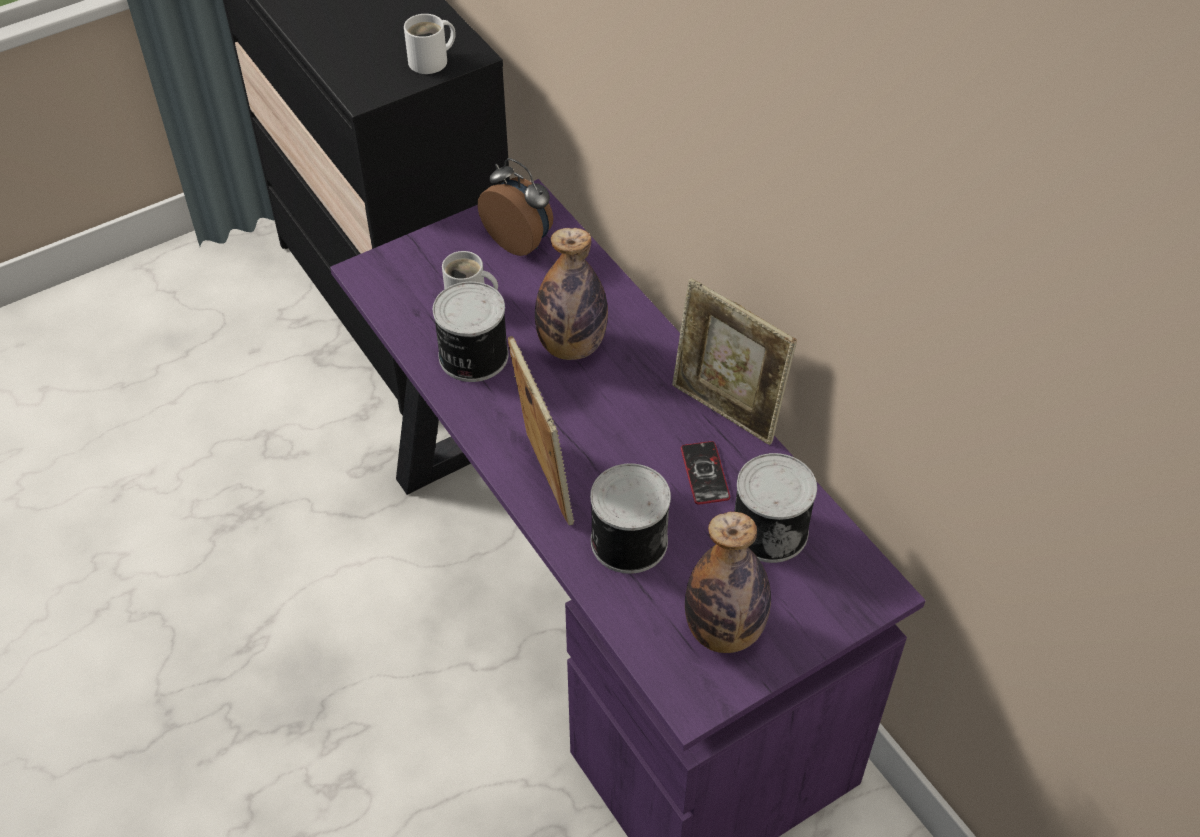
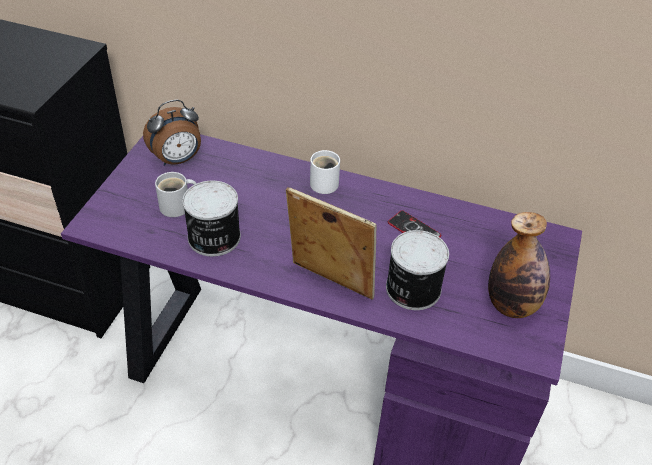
camera: 40 degrees left, 5 degrees down
(432, 61) = (58, 61): white mug -> white mug (326, 182)
(520, 241) = (177, 160): alarm clock -> alarm clock turned 150 degrees clockwise
(571, 346) = (269, 202): bottle -> none
(726, 411) = (390, 192): picture frame -> none
(769, 529) = (476, 239): can -> none

